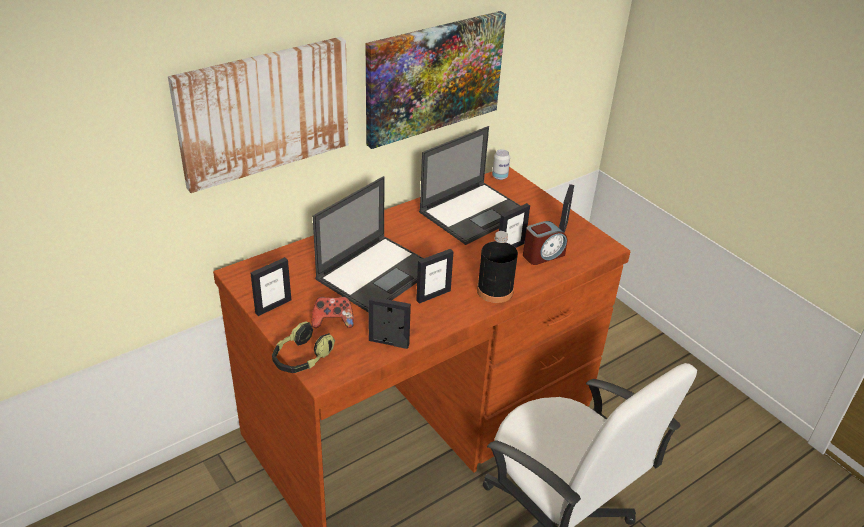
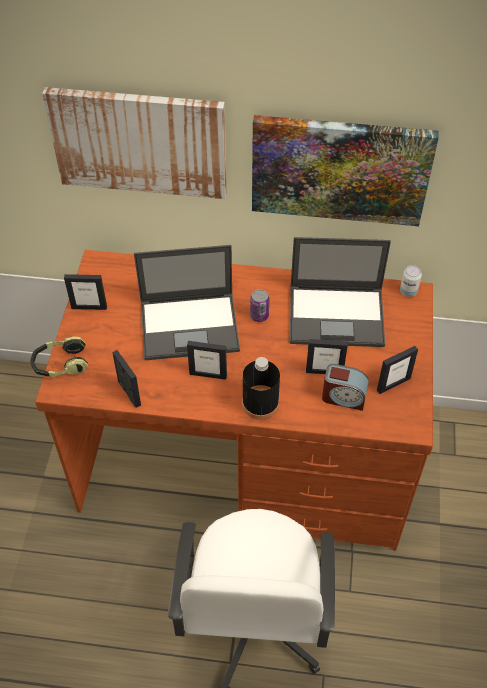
camera: 45 degrees right, 15 degrees up
(333, 321) = (113, 348): game controller -> none
(420, 240) = (259, 316): none -> can

